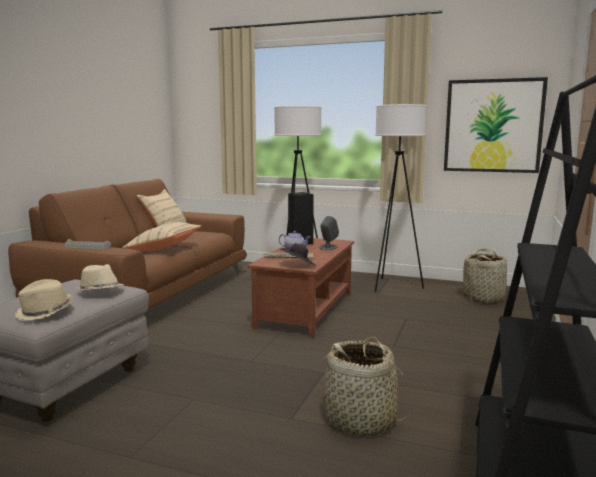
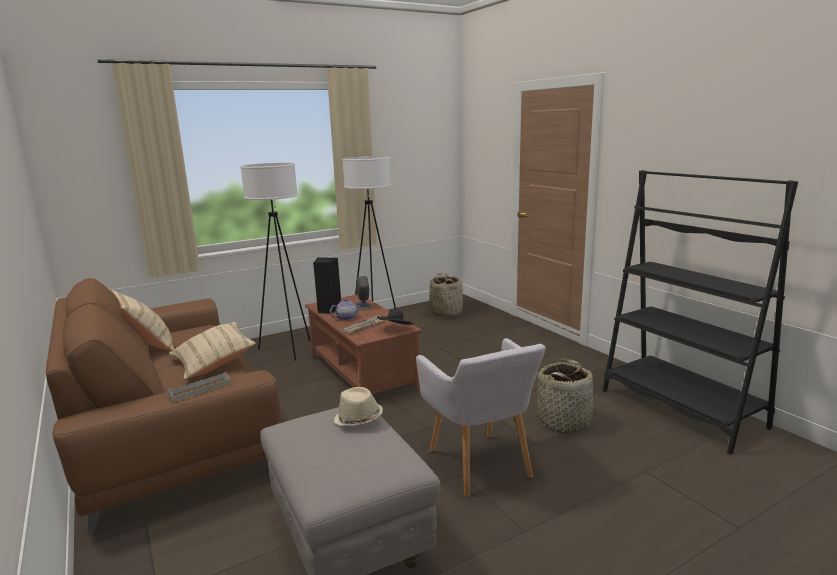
camera: 50 degrees left, 5 degrees up
(45, 312) = (388, 457): beige hat -> none
(216, 403) = (481, 466): none -> grey armchair
(493, 126) = (417, 169): picture -> none

